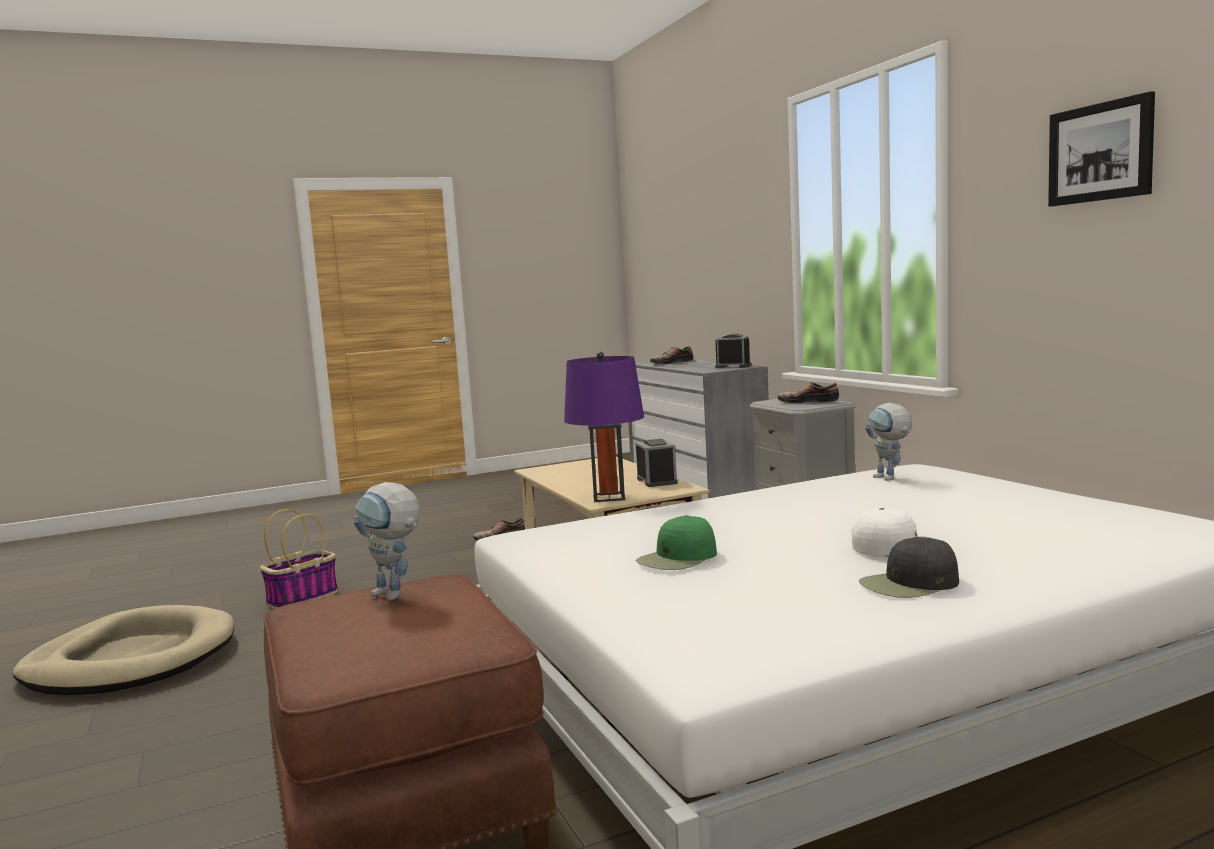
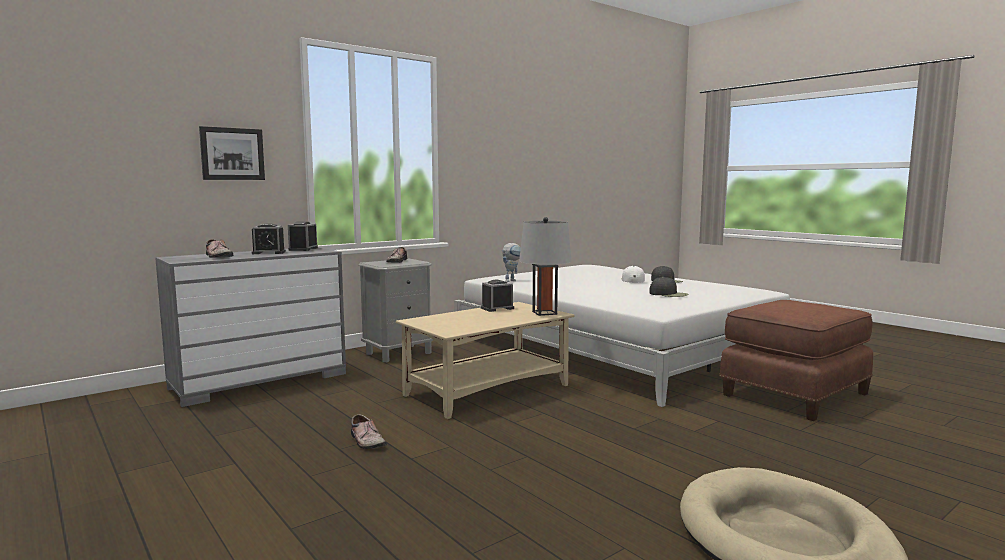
camera: 105 degrees left, 0 degrees up
(303, 597) = (576, 500): basket -> none
(396, 596) = (782, 307): toy robot -> none
(608, 497) = (544, 313): purple table lamp -> grey table lamp
(678, 558) = (669, 294): green cap -> black cap
(698, 365) = (268, 252): none -> alarm clock
(1101, 152) = (507, 136): picture -> picture (232, 154)

